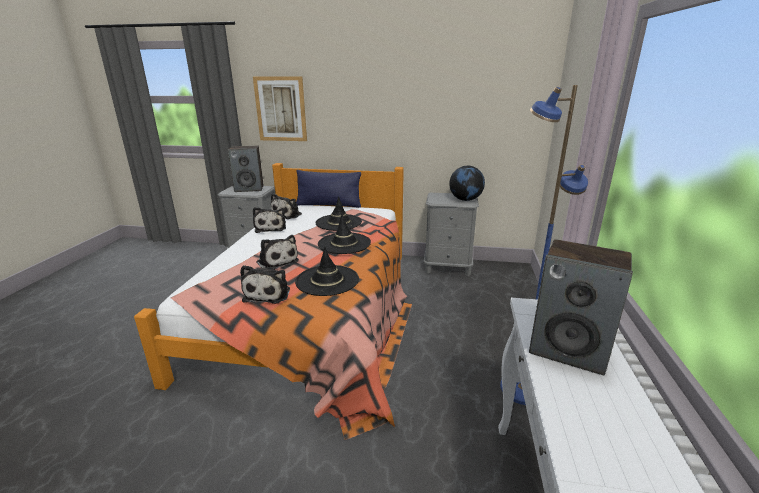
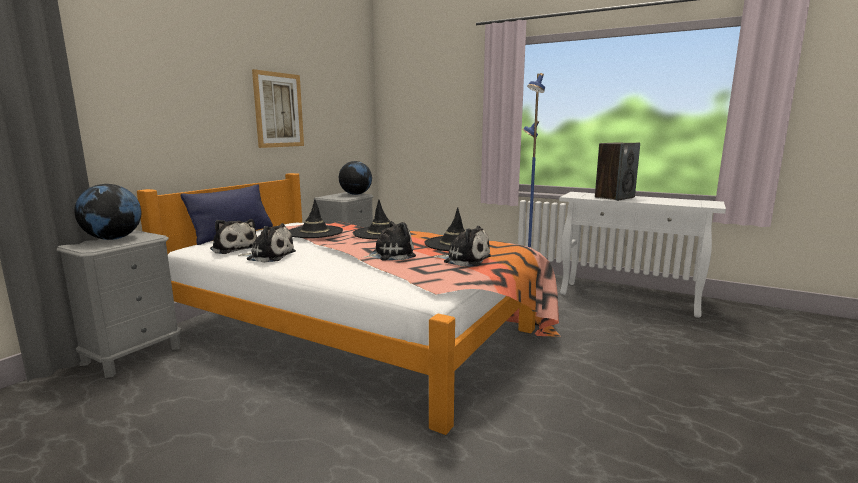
camera: 70 degrees left, 10 degrees down
(249, 189) = (113, 238): speaker -> globe
(280, 109) = (136, 105): picture -> picture (278, 110)

